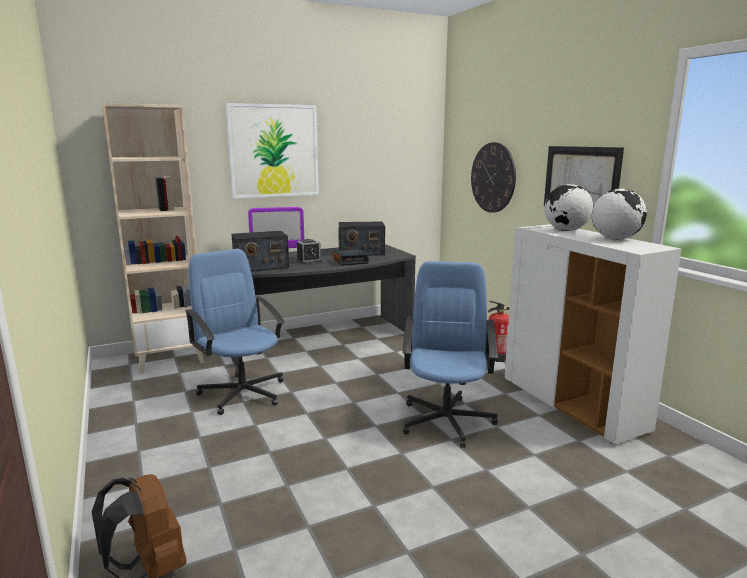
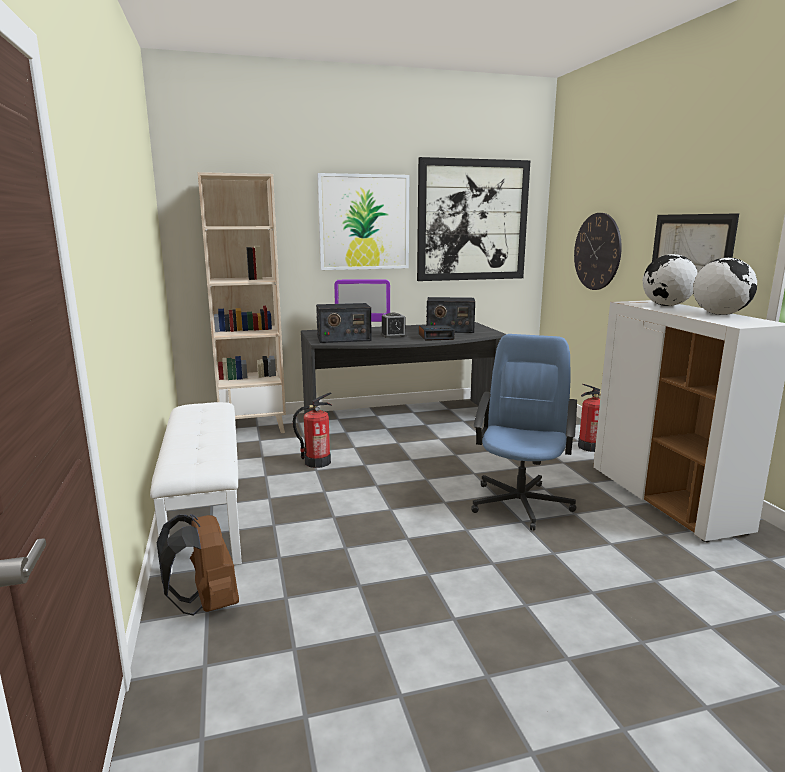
camera: 10 degrees right, 0 degrees up
(132, 458) = (205, 511): none -> white bench
(242, 393) = (317, 462): blue office chair -> fire extinguisher
(376, 148) = (472, 220): none -> picture

